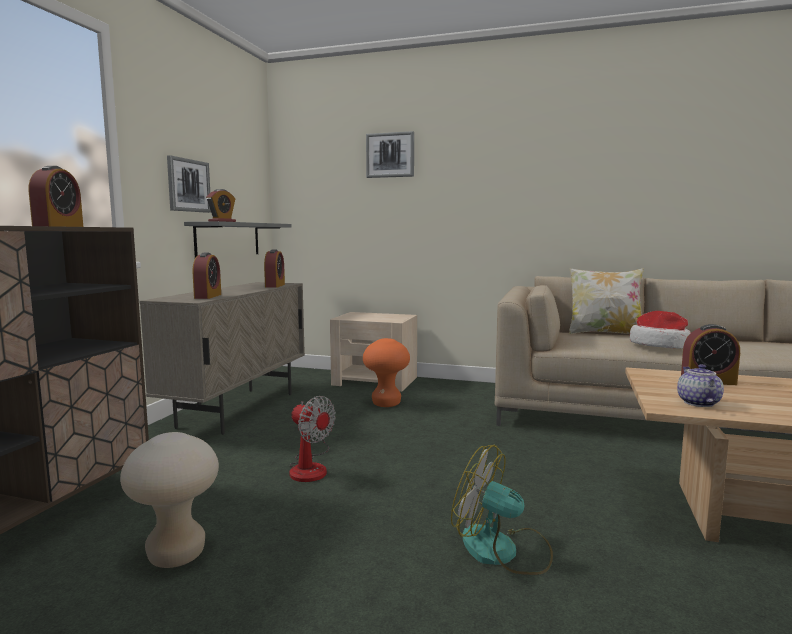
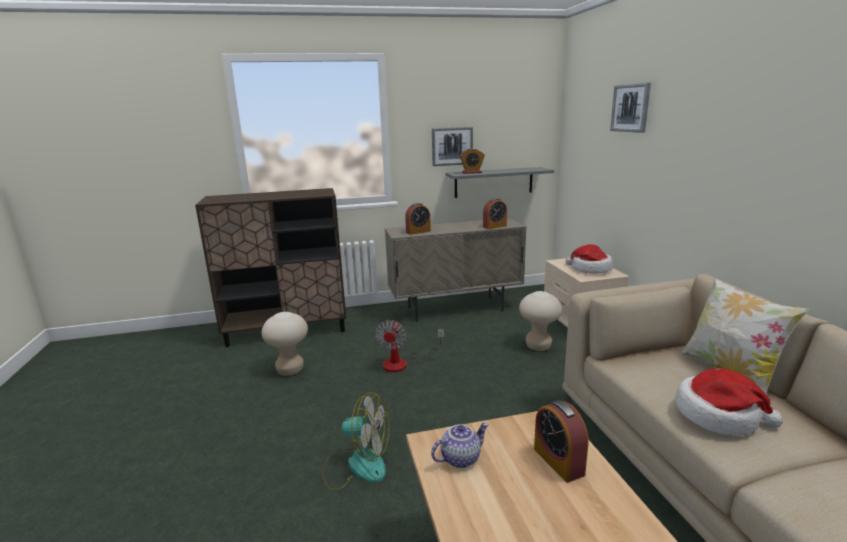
camera: 60 degrees right, 10 degrees up
(58, 226) = (314, 191): alarm clock -> none
(381, 316) = (590, 269): none -> hat
(386, 404) = (538, 346): orange stool -> beige stool
(502, 551) = (357, 465): fan -> fan turned 105 degrees clockwise

